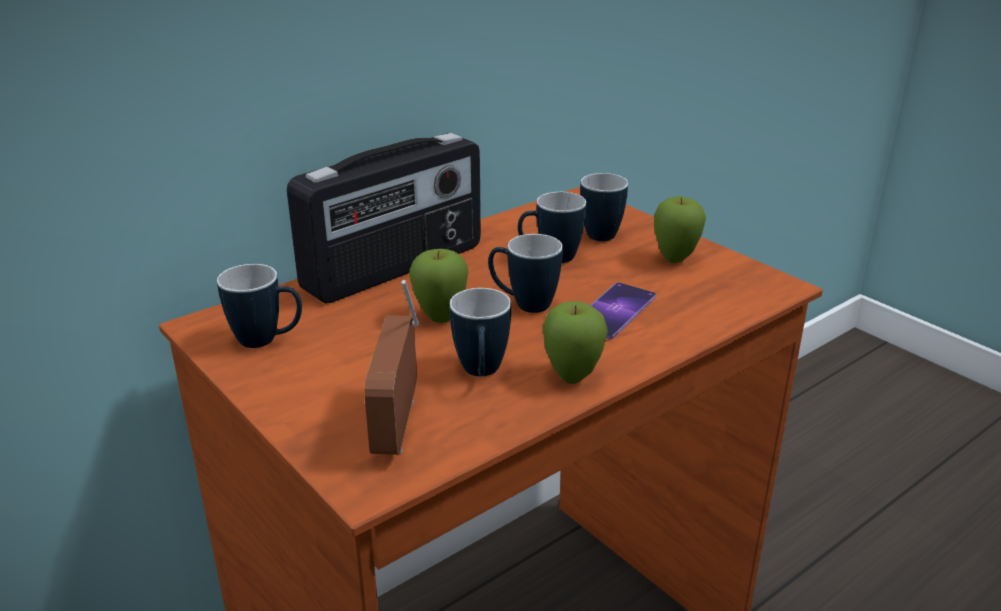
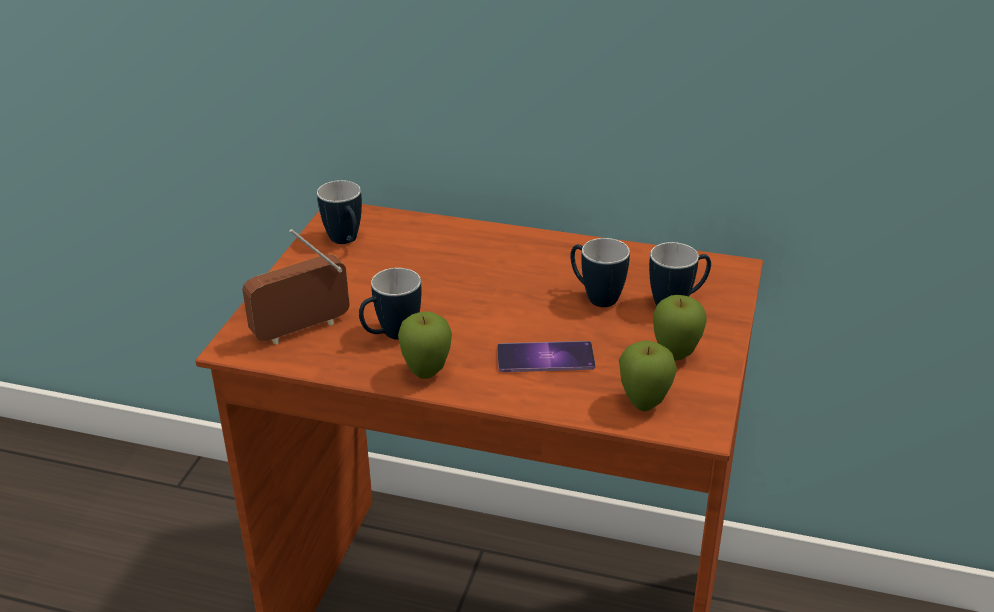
camera: 55 degrees right, 5 degrees up
(395, 268) = (494, 242): radio -> none
(440, 318) = (446, 289): apple -> apple (644, 405)
(523, 304) = (506, 314): mug -> none

